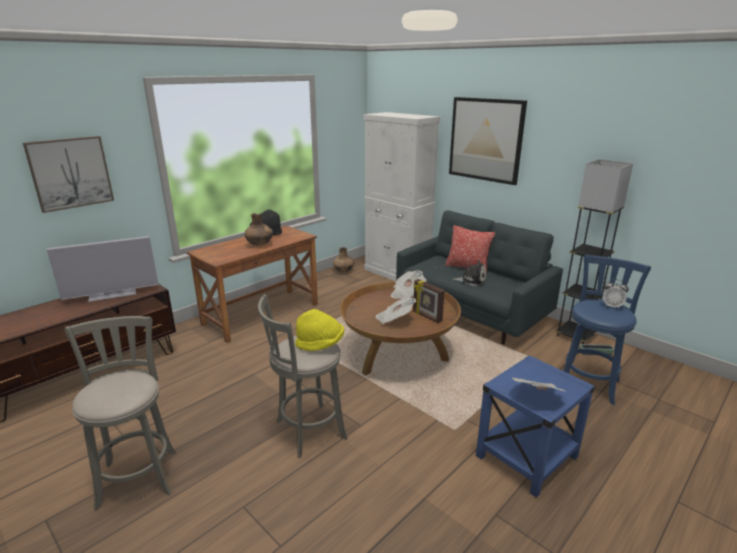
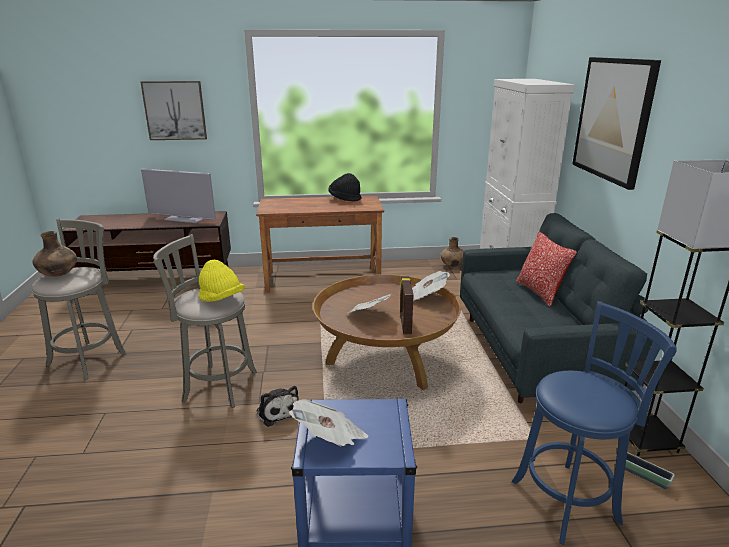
camera: 40 degrees right, 0 degrees up
(260, 244) = (321, 206): brown vase -> brown vase (59, 275)
(471, 280) = (518, 307): plush toy -> plush toy (277, 411)
(612, 306) = (607, 393): alarm clock -> none

